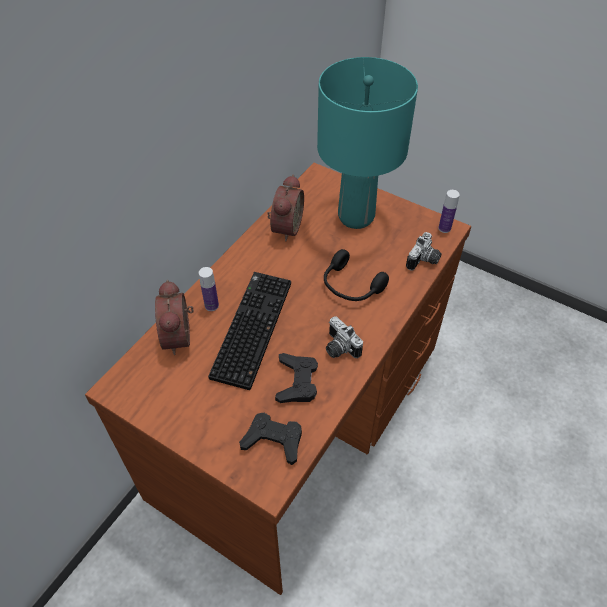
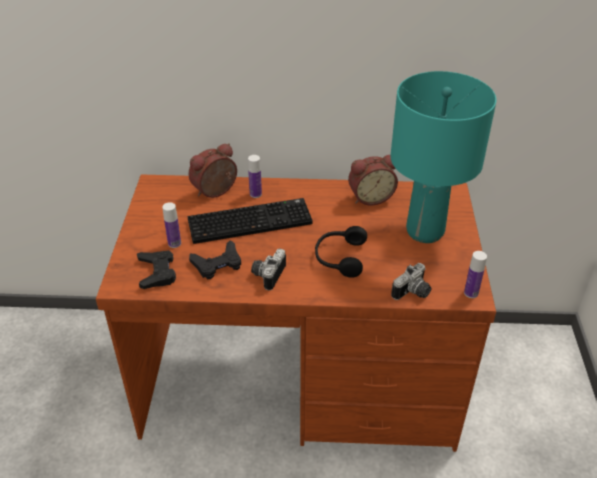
camera: 60 degrees right, 10 degrees down
(237, 406) = (174, 243): none -> bottle
(424, 261) = (413, 293): camera -> camera turned 45 degrees counterclockwise

